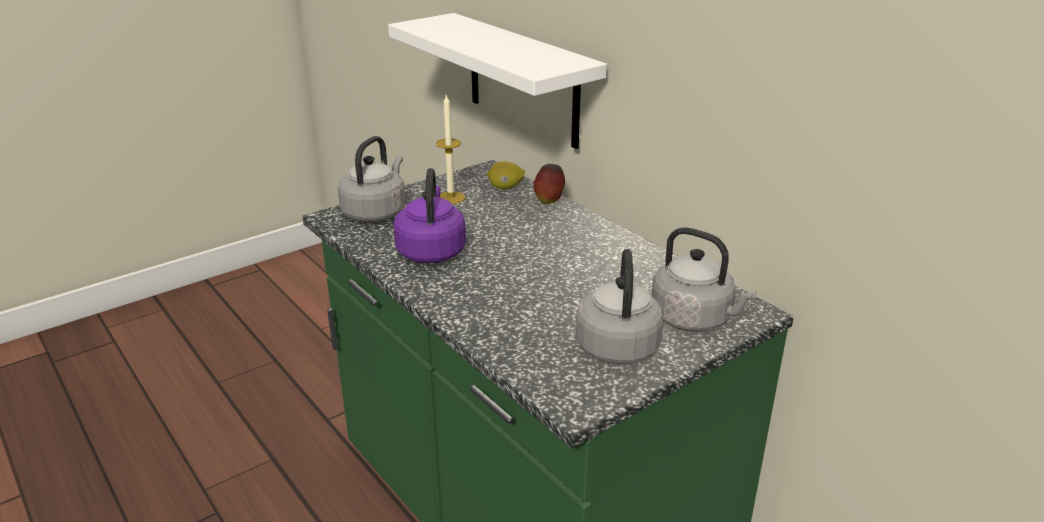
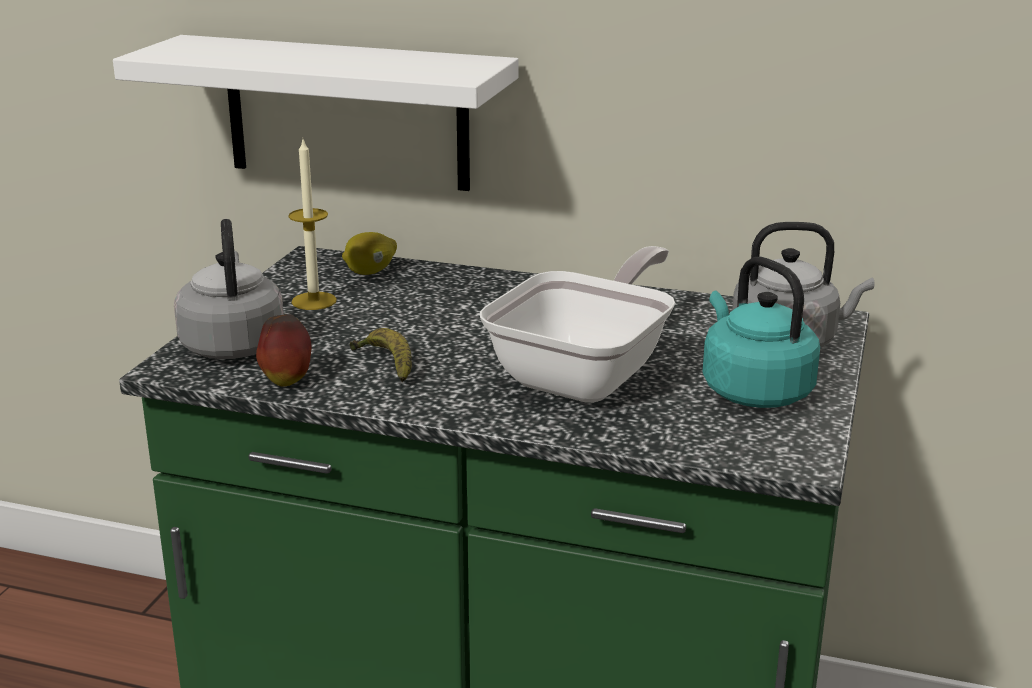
camera: 35 degrees left, 5 degrees down
(431, 250) = (386, 365): purple kettle -> banana
(532, 295) = (588, 374): none -> frying pan
(549, 201) = (450, 273): apple -> apple (286, 380)
(617, 345) = (752, 390): grey kettle -> turquoise kettle

